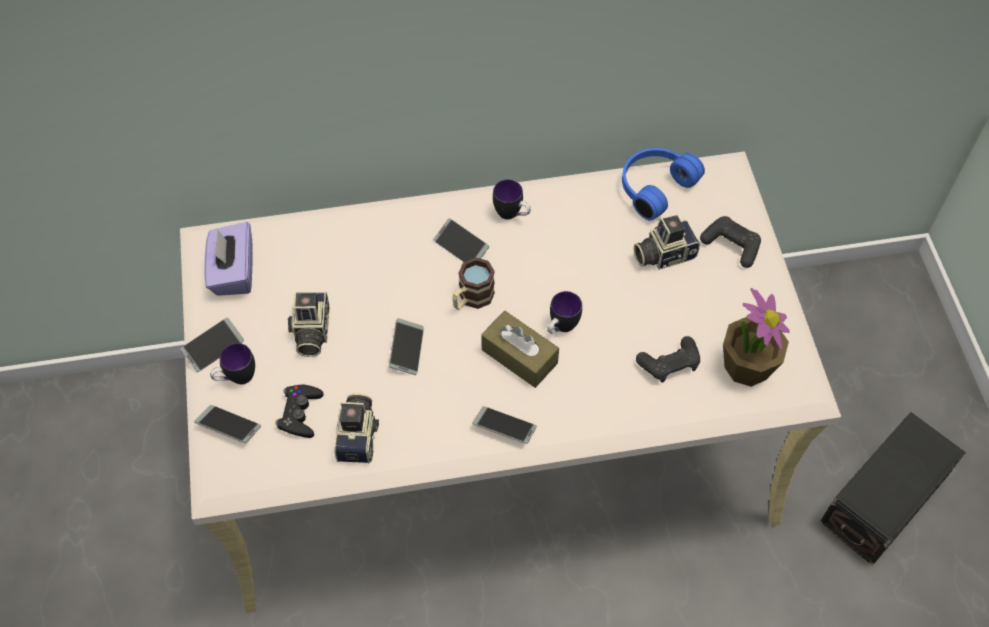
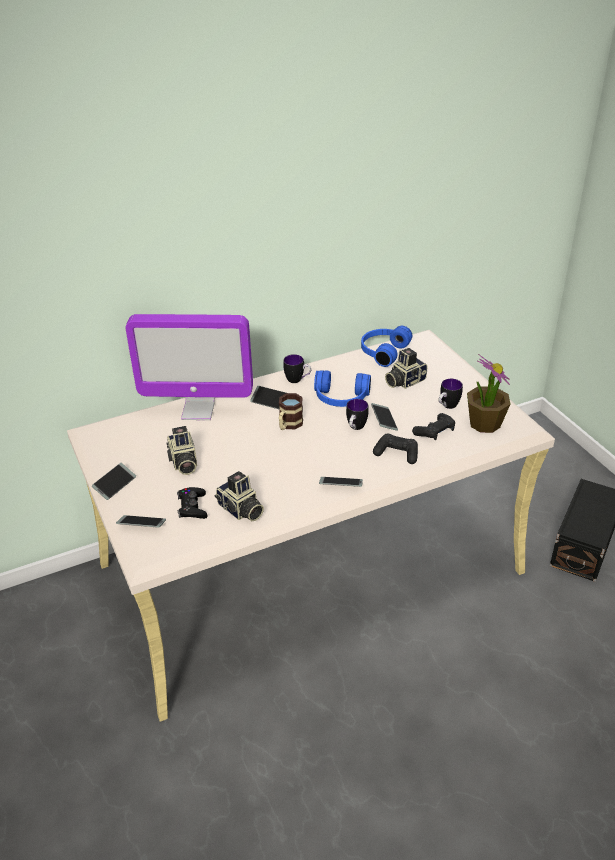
camera: 15 degrees left, 20 degrees down
(233, 272) = (115, 443): purple tissue box -> none
(236, 378) = (138, 497): mug -> mug (447, 406)
(358, 239) = (198, 410): none -> monitor
(359, 436) = (240, 510): camera -> camera turned 150 degrees clockwise
(407, 349) = (255, 459): phone -> phone (384, 420)
(519, 356) = (334, 447): brown tissue box -> none
(560, 267) = (341, 399): none -> blue headphones
(731, 245) = (444, 370): black game controller -> black game controller (397, 453)

